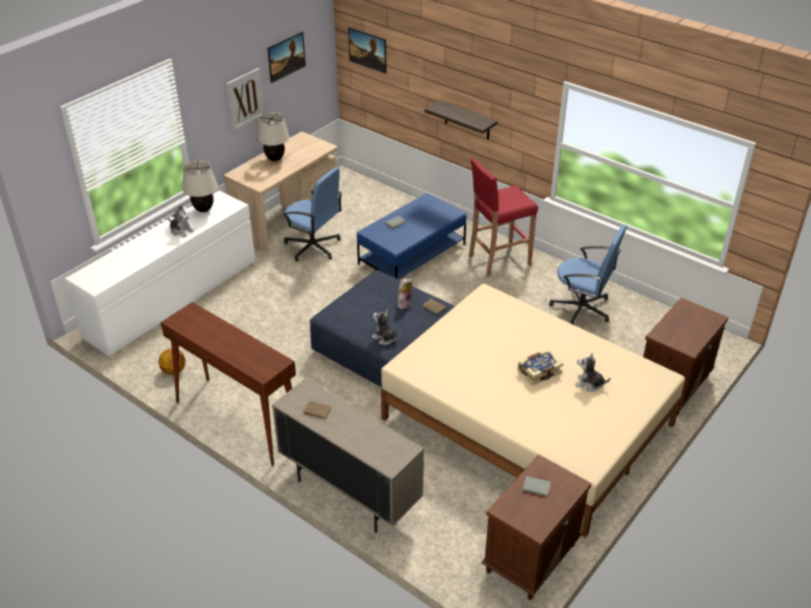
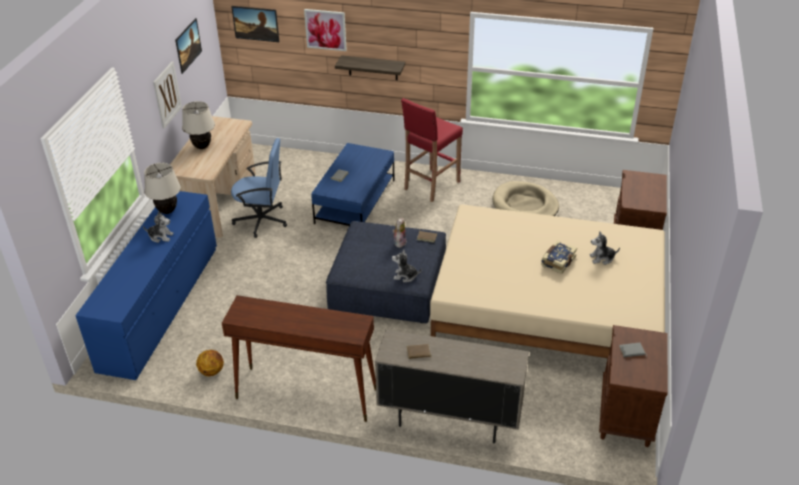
camera: 25 degrees left, 0 degrees up
(172, 298) = (160, 306): white dresser -> blue dresser
(427, 70) = (325, 29): none -> picture
(582, 308) = (525, 205): blue office chair -> beige dog bed

